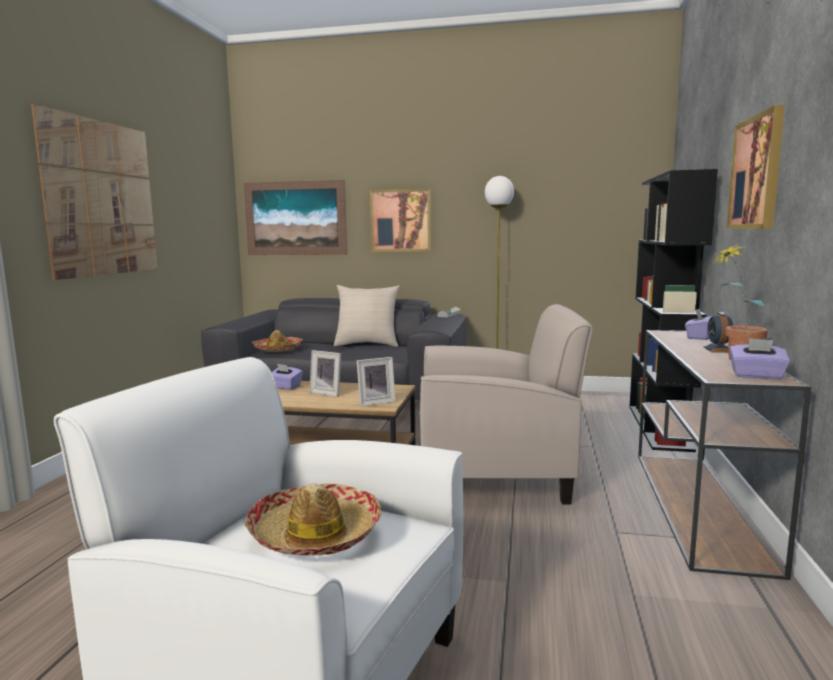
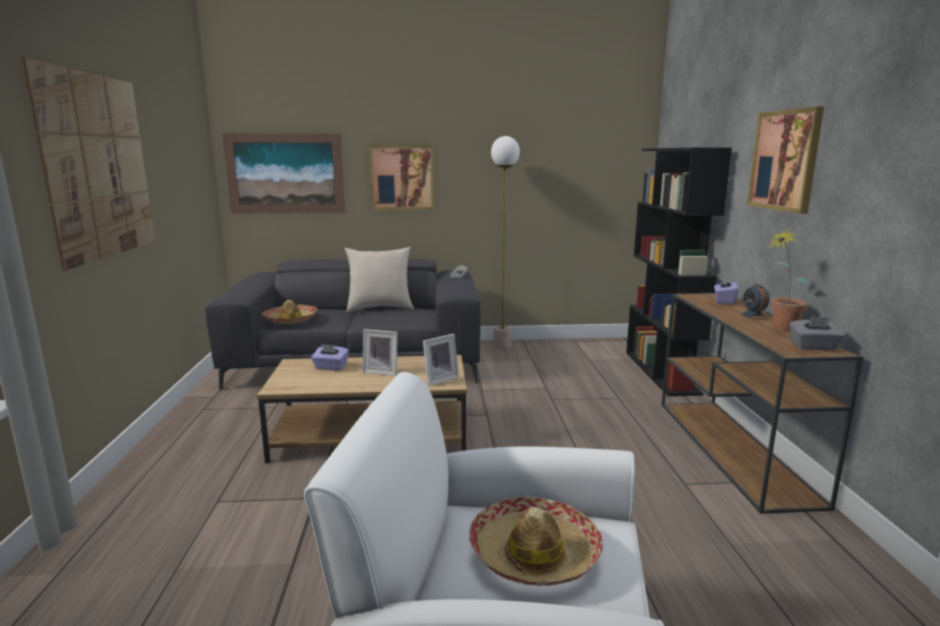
camera: 15 degrees left, 5 degrees up
(495, 473) = (551, 435): beige armchair -> none
(757, 376) = (813, 347): purple tissue box -> grey tissue box

